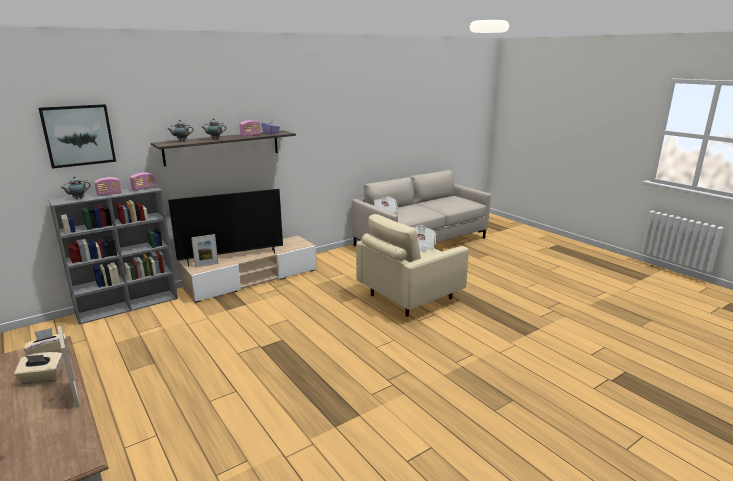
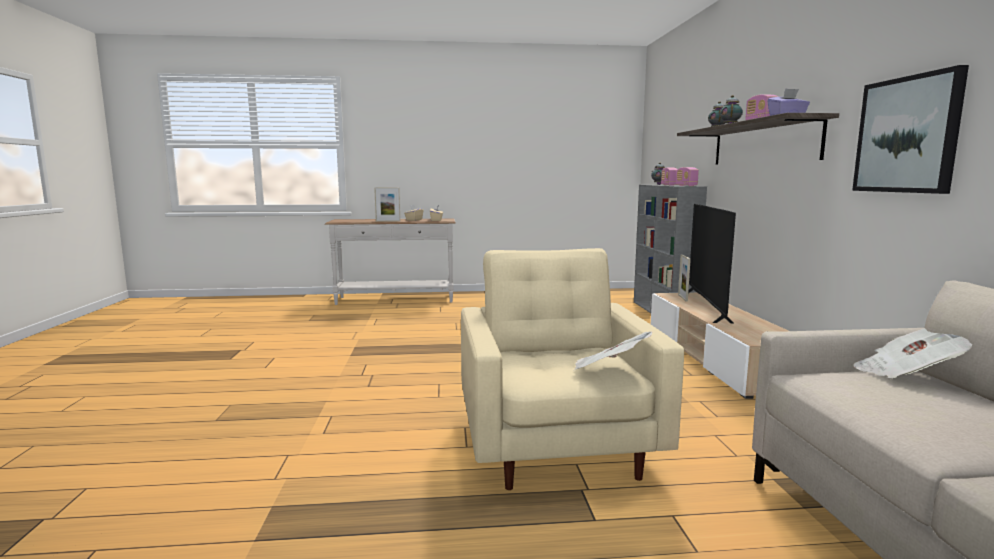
camera: 120 degrees right, 10 degrees down
(78, 135) = (682, 124): picture -> picture (907, 135)

